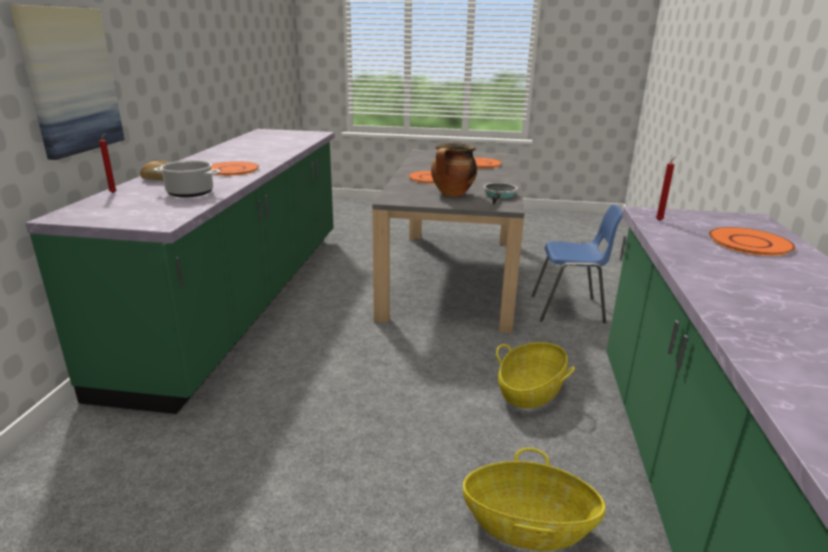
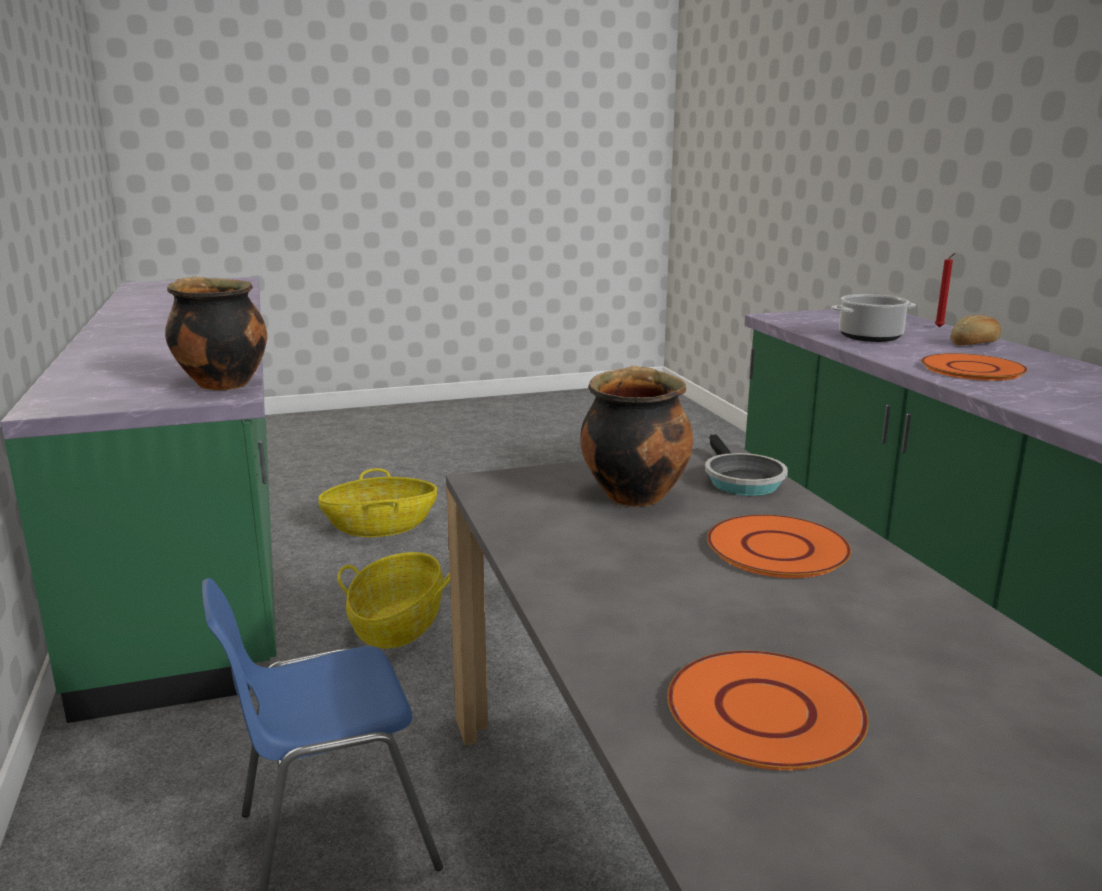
camera: 155 degrees right, 5 degrees down
(70, 81) = (988, 186): picture -> none
(499, 195) = (528, 514): frying pan -> frying pan (740, 480)
(660, 220) = (220, 384): red candle -> cooking pot
(750, 243) = (125, 372): orange plate -> none

